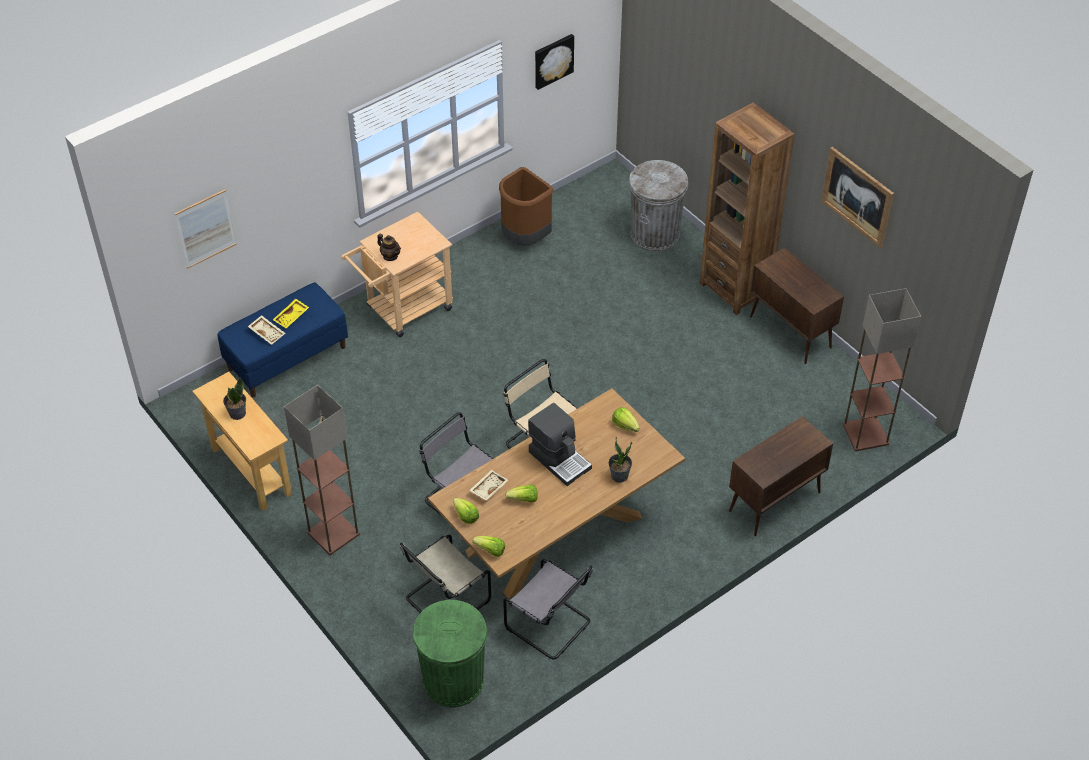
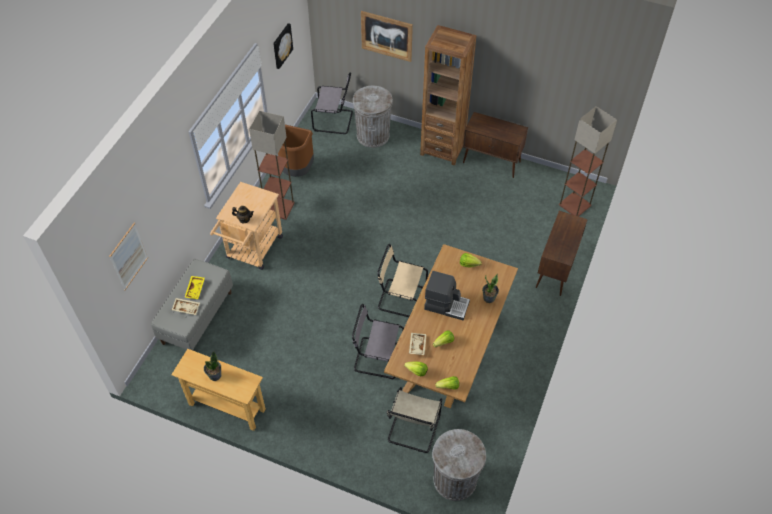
camera: 30 degrees left, 5 degrees up
(287, 357) = (197, 317): blue bench -> grey bench
(333, 532) = (311, 421): floor lamp -> floor lamp (279, 208)
(453, 680) = (455, 480): green trash can -> grey trash can
(550, 626) = (487, 412): grey chair -> grey chair (335, 121)
(857, 196) = (533, 61): picture -> picture (386, 36)

